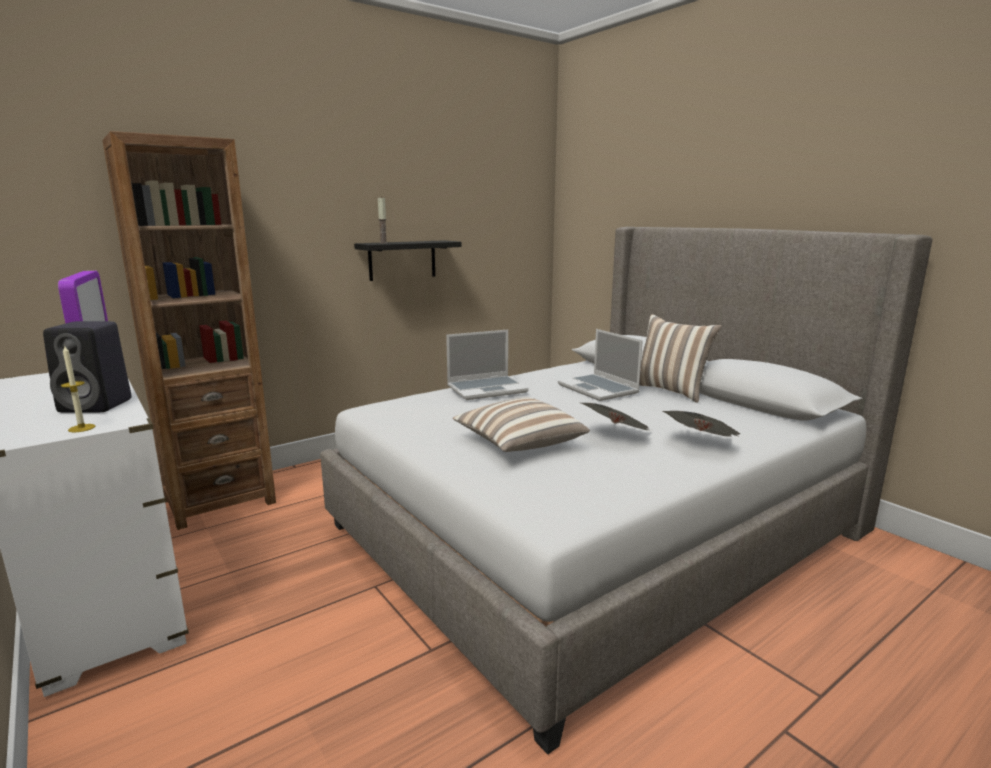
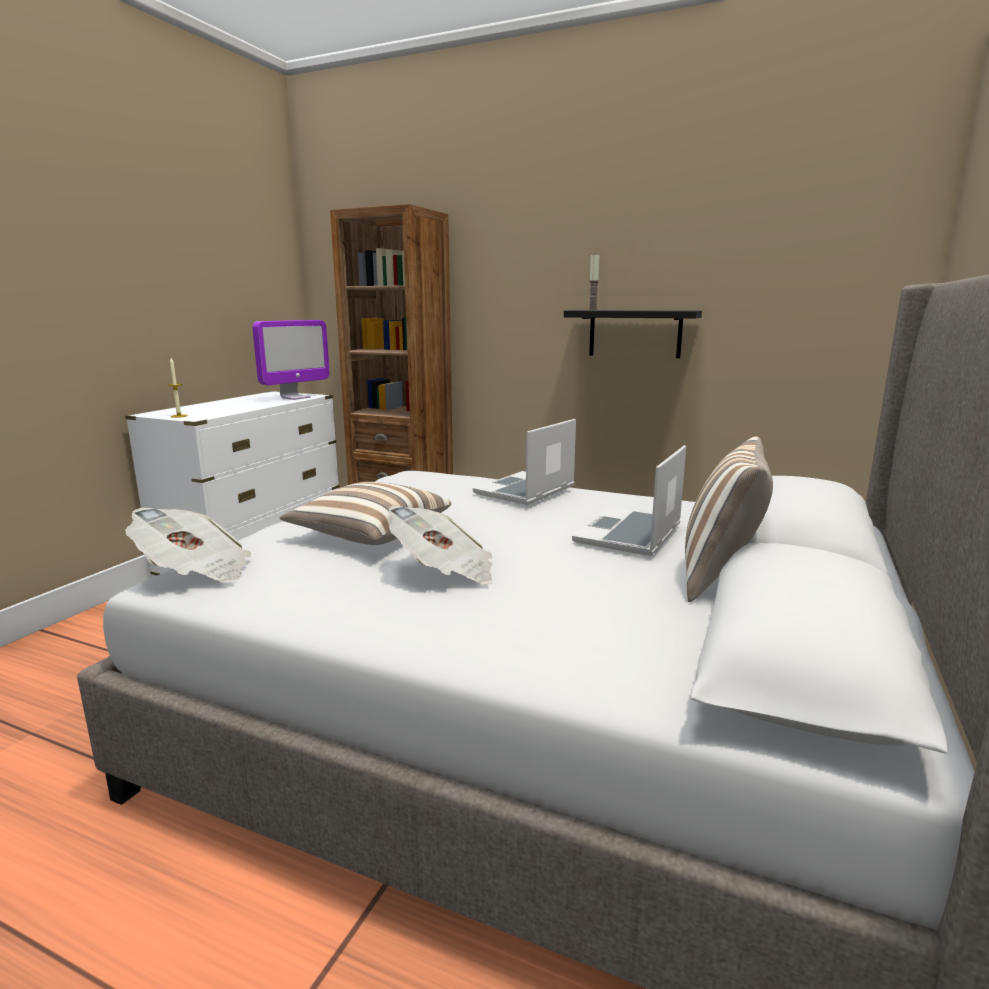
camera: 60 degrees right, 0 degrees up
(98, 405) = (227, 409): black speaker -> none
(487, 389) = (525, 491): laptop -> laptop turned 90 degrees clockwise
(701, 444) = (474, 625): newspaper -> newspaper (196, 572)

